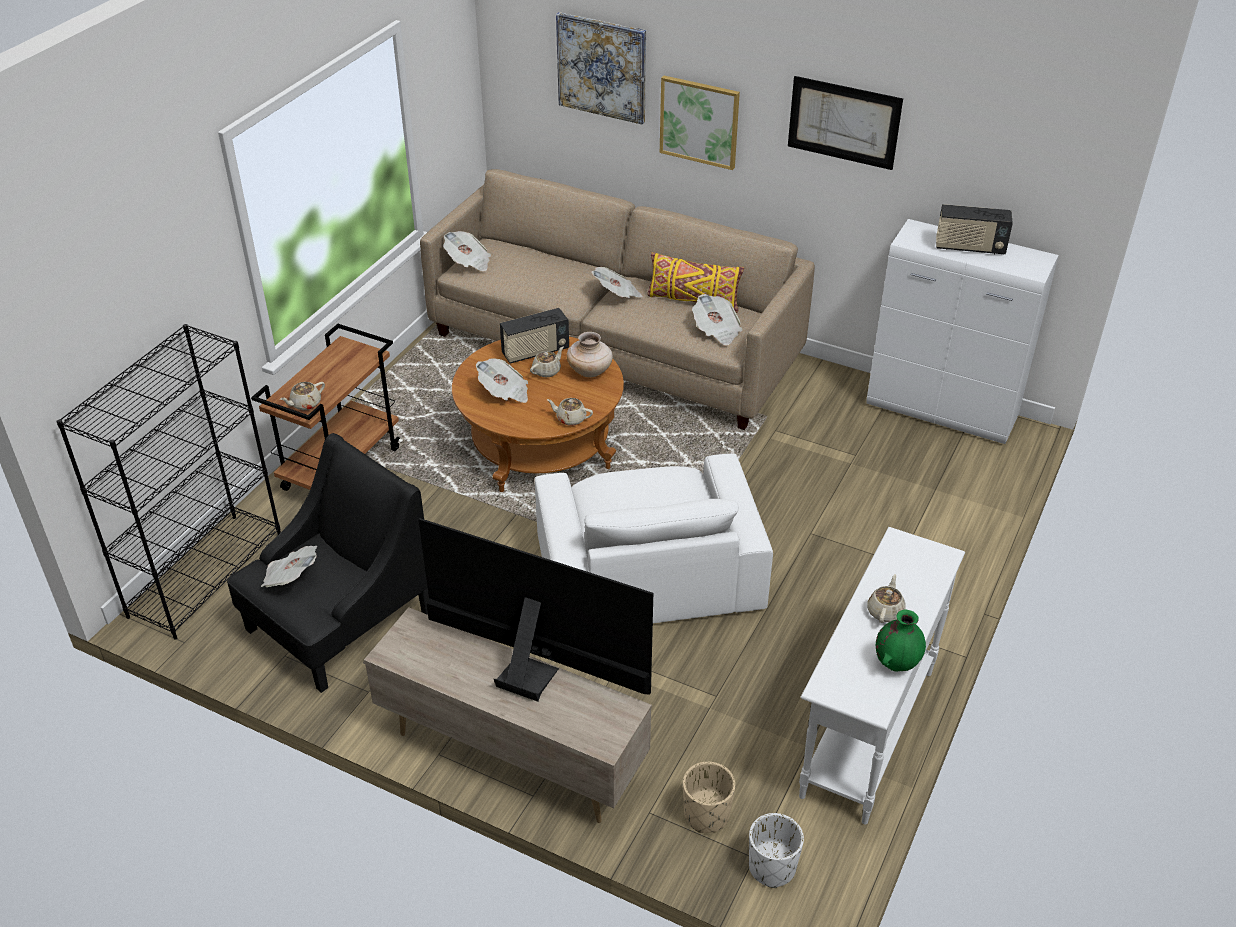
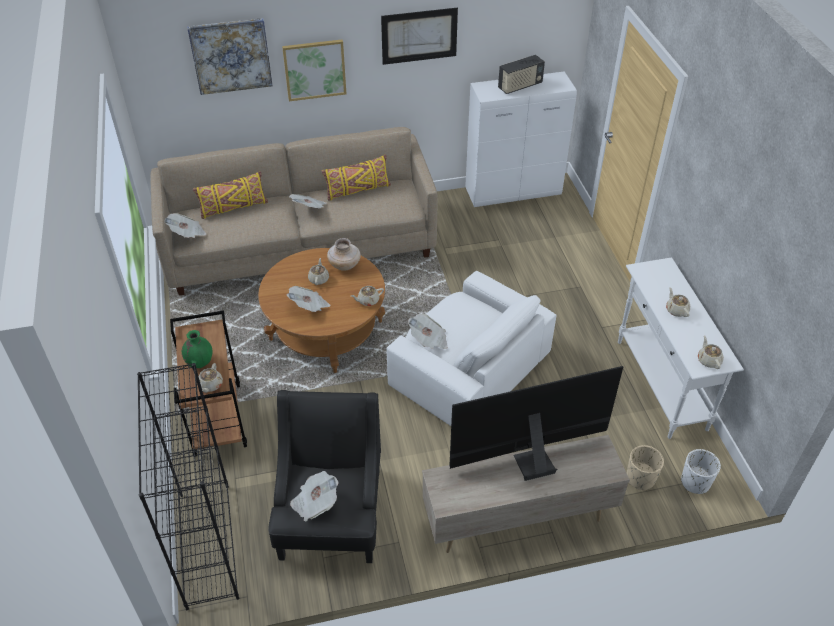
camera: 40 degrees left, 5 degrees up
(535, 352) = (297, 271): radio -> none
(541, 258) = (233, 208): none -> yellow pillow
(716, 331) = (391, 202): newspaper -> newspaper (429, 340)
(850, 689) = (708, 360): none -> beige teapot
(896, 664) = (711, 334): green vase -> green vase (200, 363)

